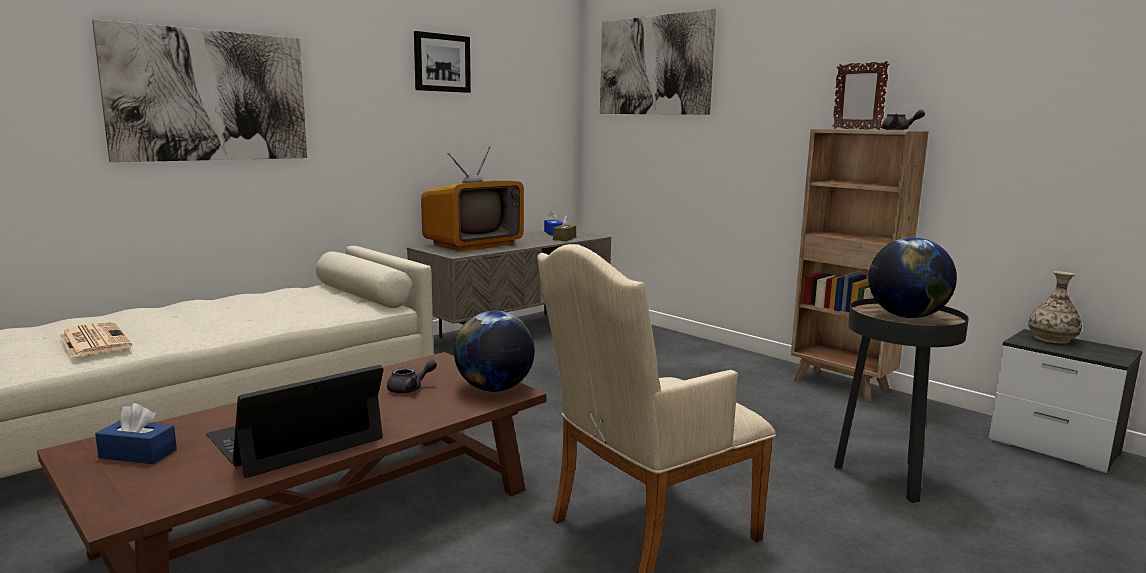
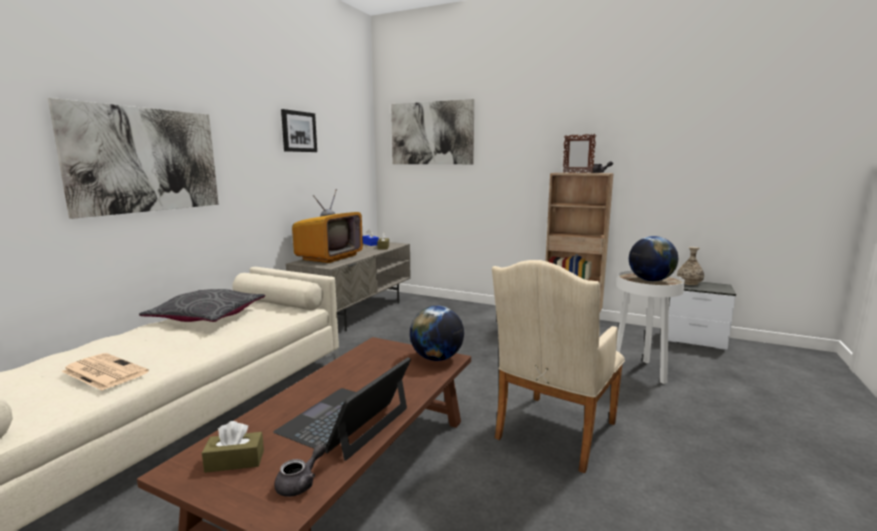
camera: 20 degrees left, 0 degrees up
(138, 454) = (235, 461): blue tissue box -> brown tissue box
(262, 300) = (207, 316): none -> grey pillow
(410, 389) = (382, 368): grey teapot -> grey teapot (300, 483)
(887, 477) = (640, 372): black side table -> white side table

